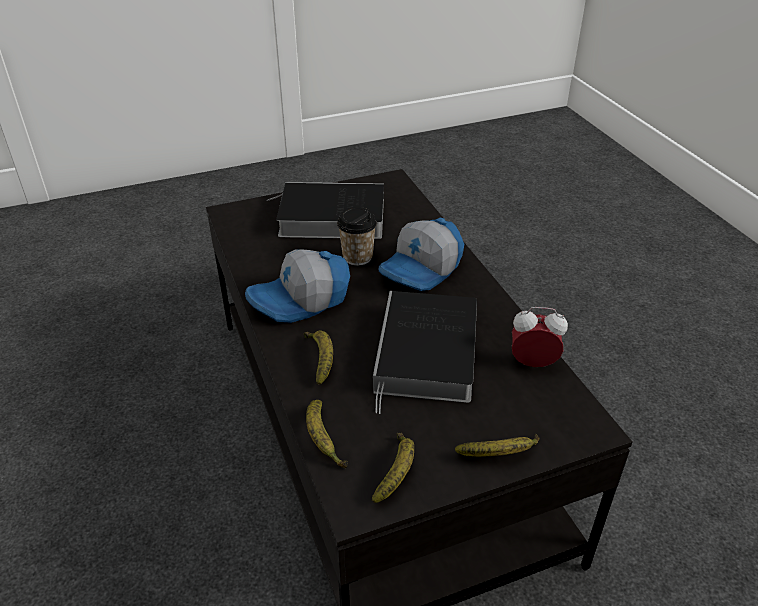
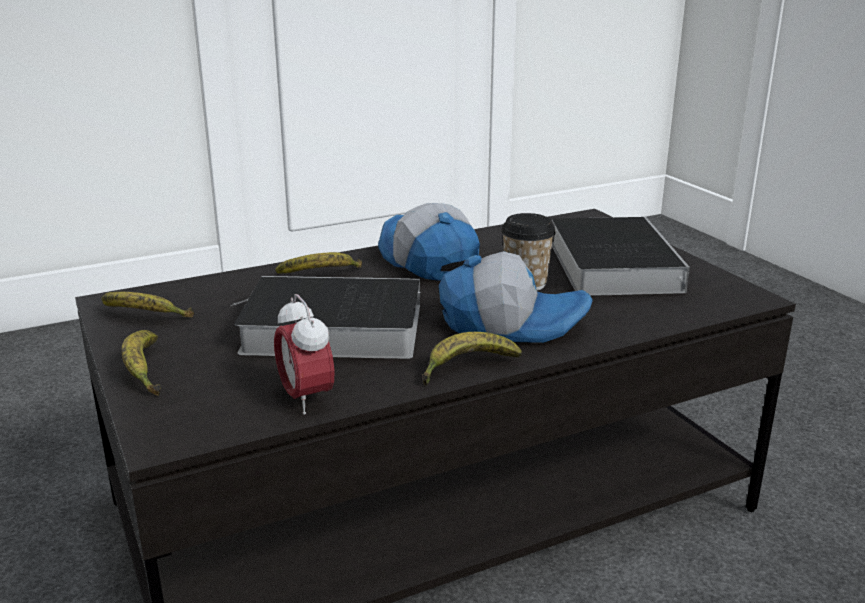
camera: 85 degrees right, 15 degrees down
(323, 439) = (202, 283): banana -> banana (467, 368)
(422, 269) = (512, 322): cap -> cap turned 150 degrees clockwise
(533, 363) = (306, 398): alarm clock -> alarm clock turned 150 degrees clockwise

